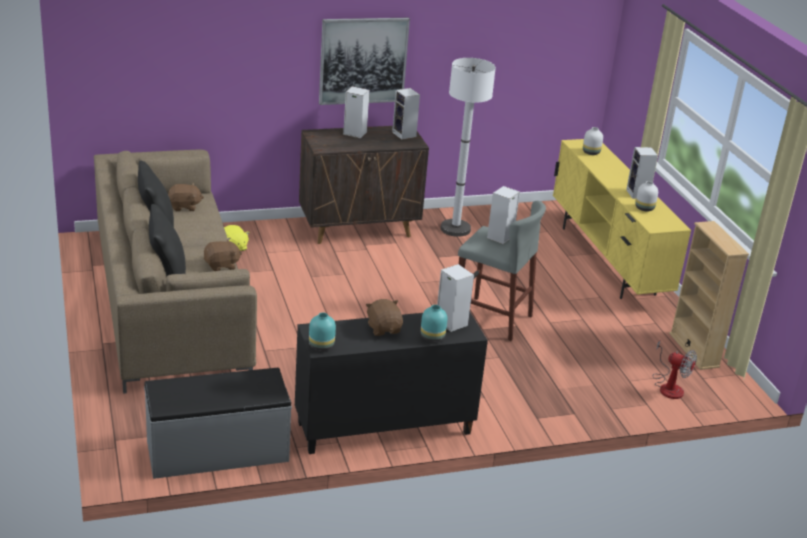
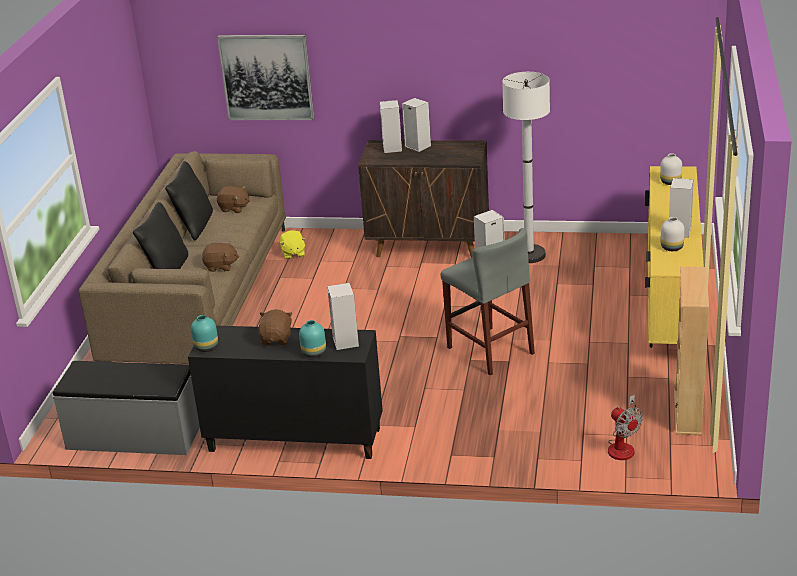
camera: 30 degrees right, 0 degrees up
(363, 60) = (427, 71): picture -> picture (266, 77)
(405, 135) = (467, 150): speaker -> speaker (393, 148)

